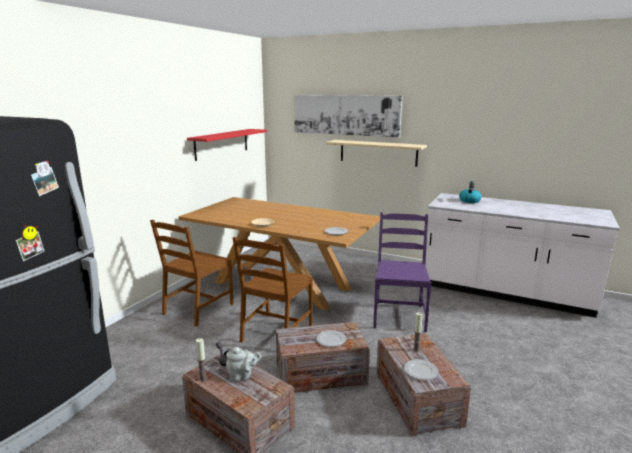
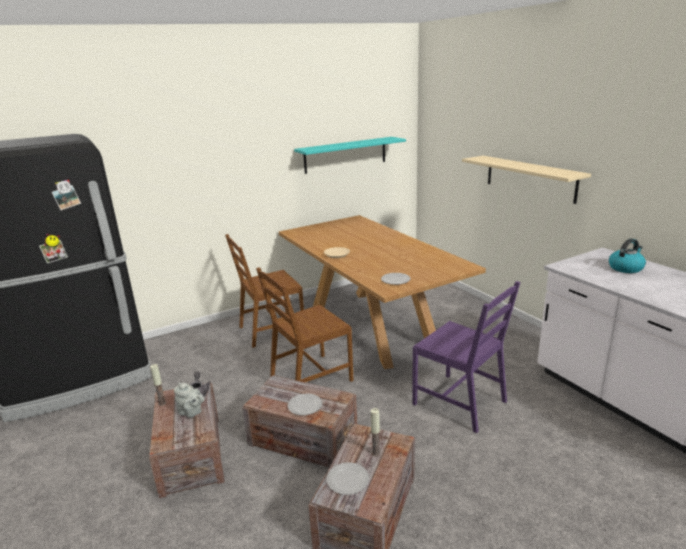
camera: 35 degrees right, 5 degrees up
(222, 144) = (345, 155): red shelf -> turquoise shelf
(345, 115) = (496, 123): picture -> none
(398, 316) = (461, 402): purple chair -> purple chair turned 90 degrees clockwise

